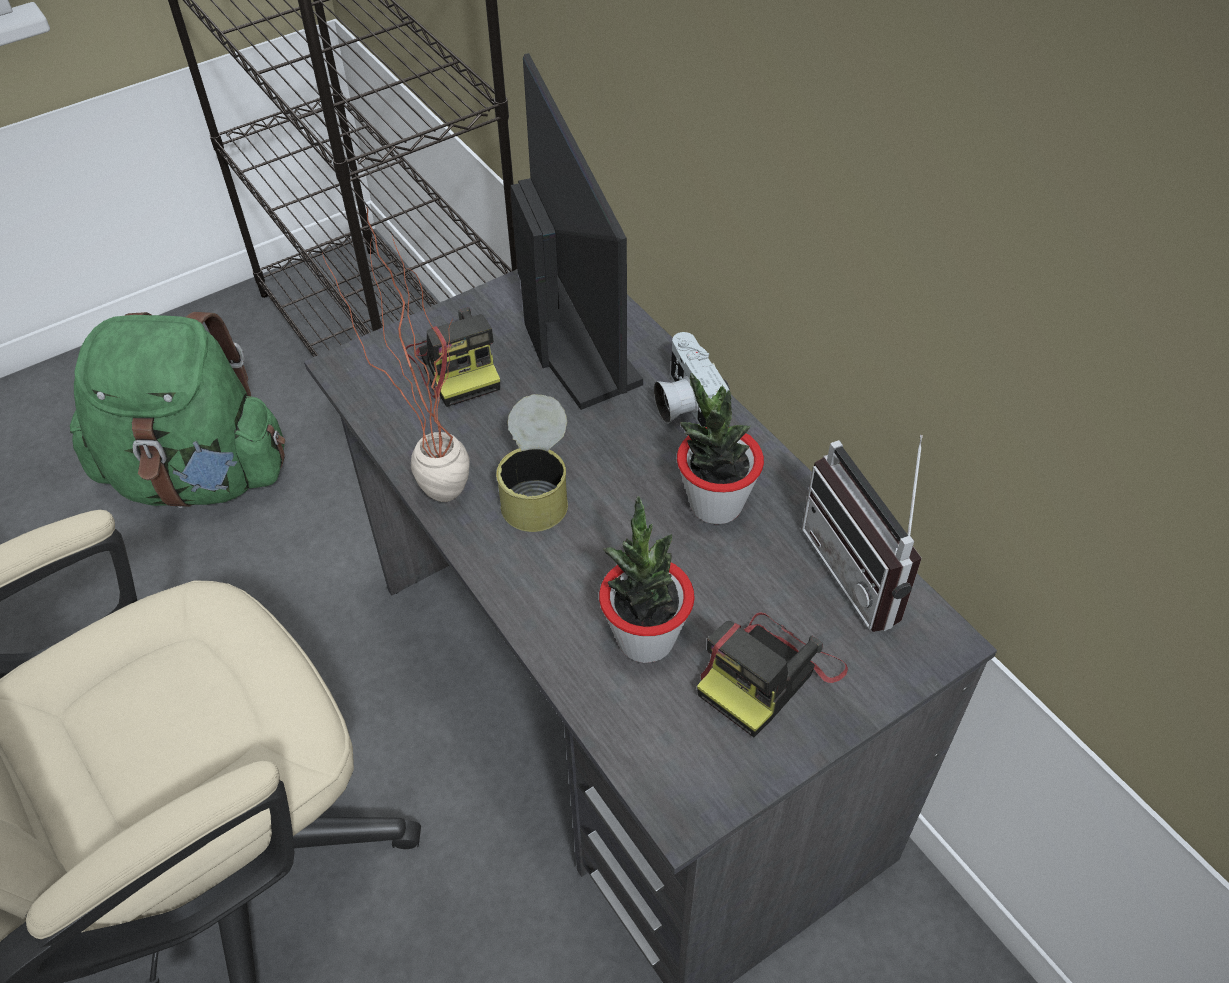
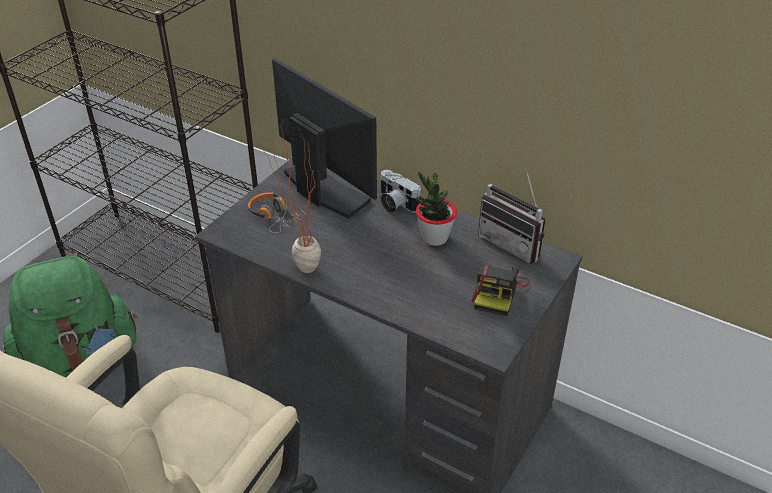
camera: 25 degrees left, 10 degrees down
(457, 364) = (275, 216): camera -> headphones
(538, 489) = (350, 255): can -> none
(645, 638) = (437, 296): potted plant -> none

